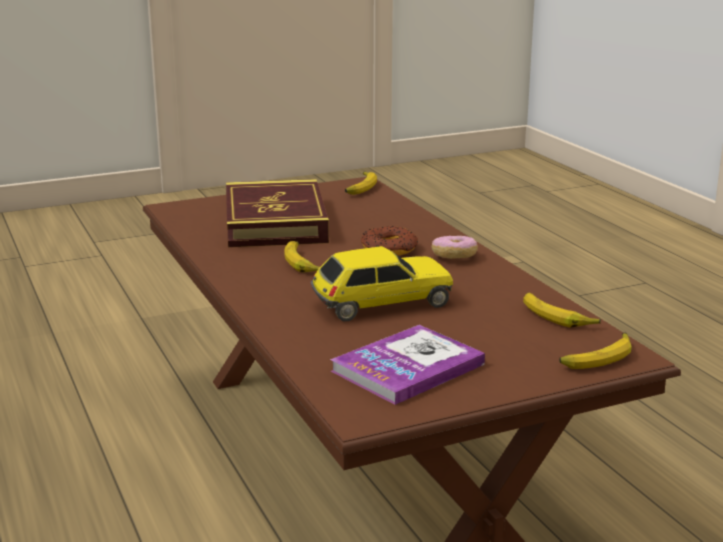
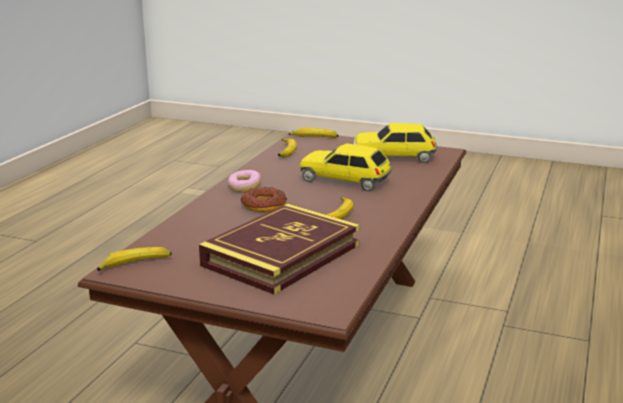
camera: 135 degrees left, 0 degrees up
(407, 367) = (394, 157): book -> toy car

